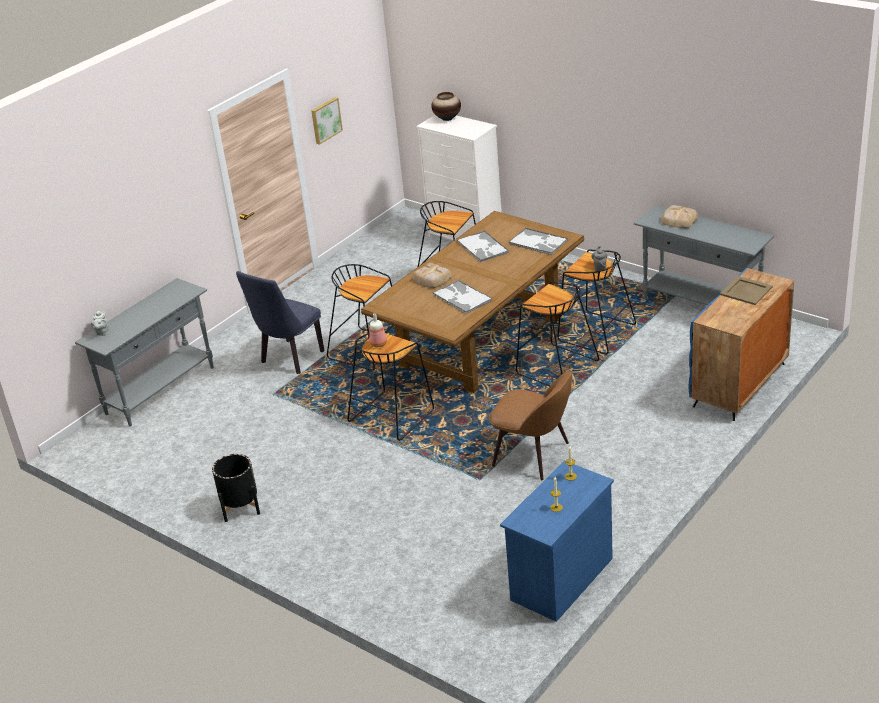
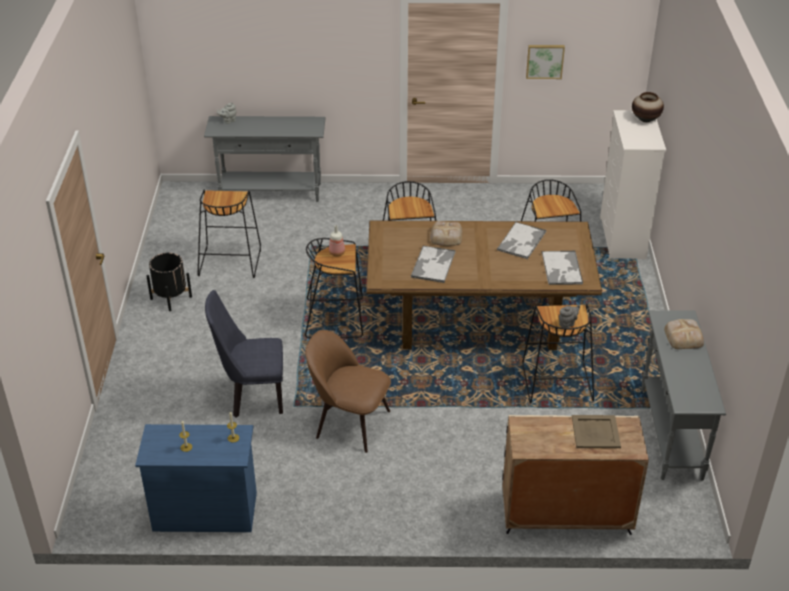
camera: 50 degrees right, 5 degrees up
(289, 359) = (360, 232): blue chair -> blue chair (252, 398)
(534, 455) = (350, 423): brown chair -> brown chair turned 120 degrees clockwise
(555, 368) = (482, 381): black stool -> black stool (229, 261)
(739, 385) = (565, 514): blue cabinet -> beige cabinet

